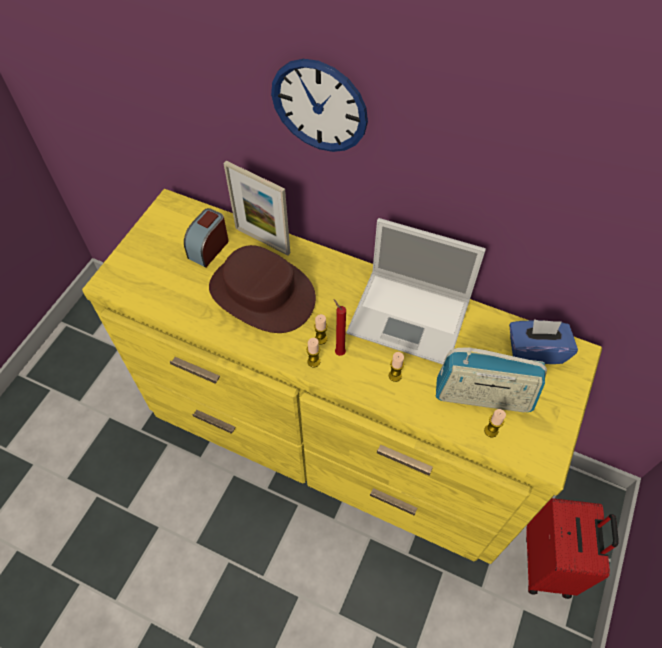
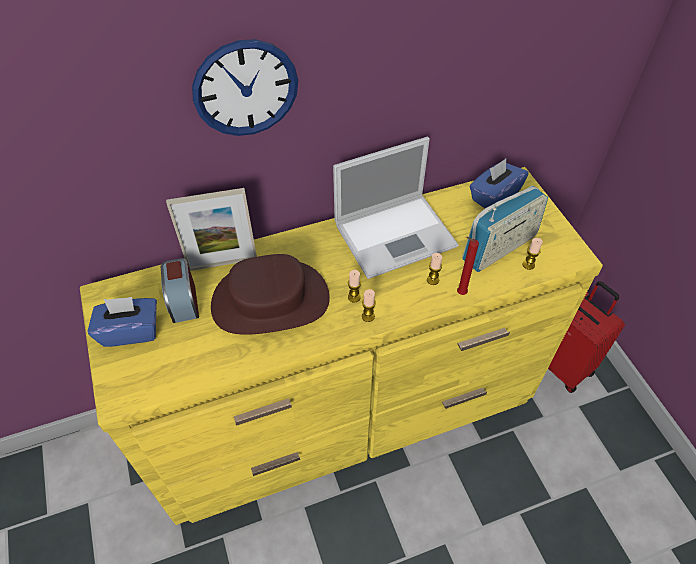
camera: 45 degrees left, 5 degrees down
(159, 243) = (131, 331): none -> blue tissue box
(338, 352) = (377, 295): red candle -> red candle (459, 293)

